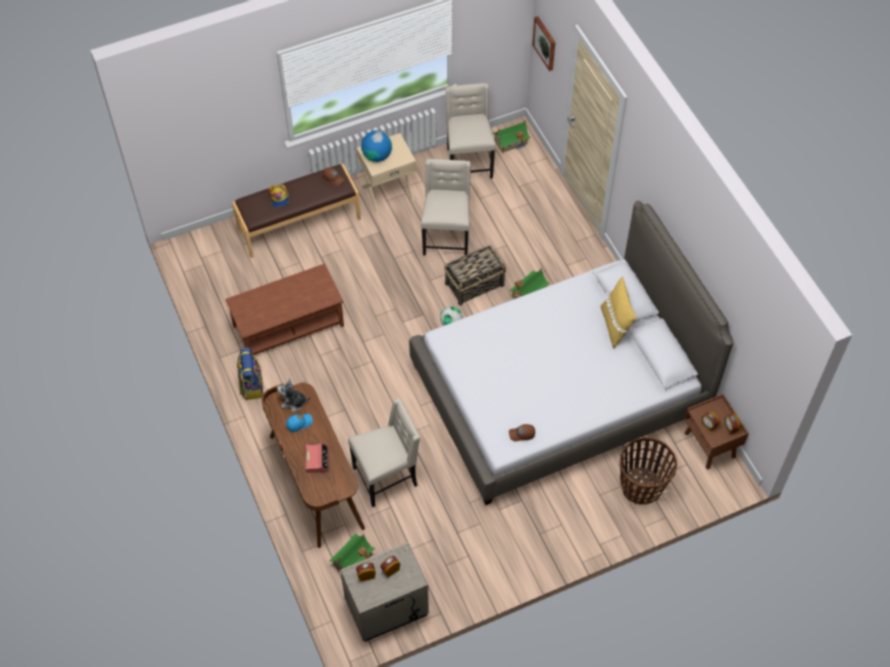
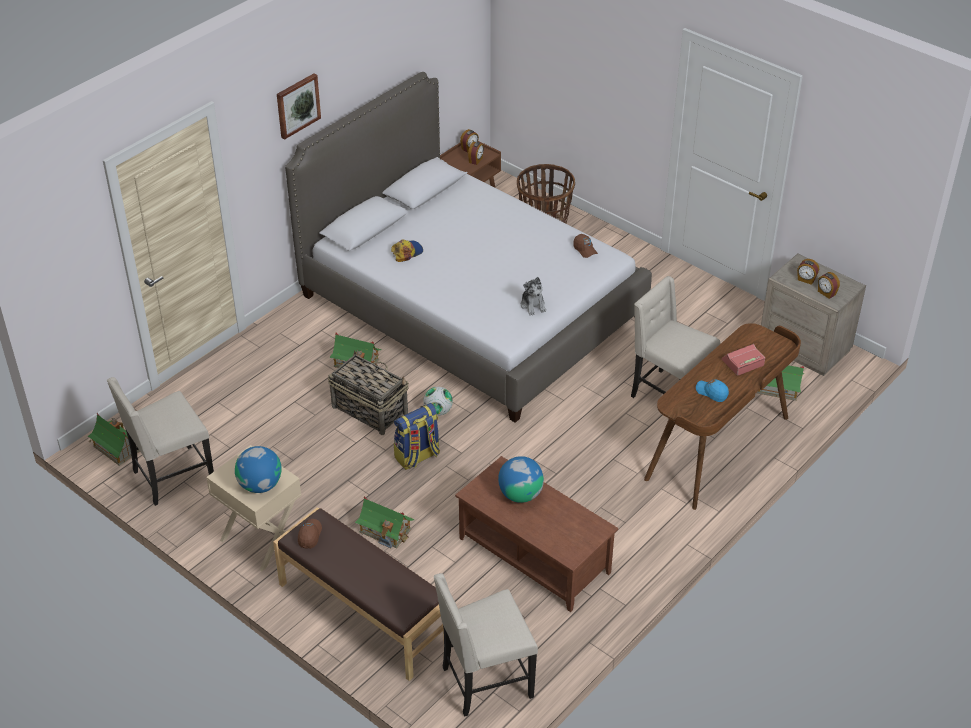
camera: 115 degrees left, 15 degrees down
(251, 385) = (642, 555): backpack -> backpack (417, 457)
(279, 197) = (374, 581): cap -> cap (407, 252)
(293, 402) = (690, 407): plush toy -> plush toy (533, 305)
(302, 297) = (520, 494): none -> globe
(357, 256) = (385, 531): none -> toy house
(446, 237) = (310, 457): beige chair -> beige chair (485, 682)
(545, 43) = (61, 283): picture -> picture (297, 105)
(615, 325) = (408, 225): yellow pillow -> none

